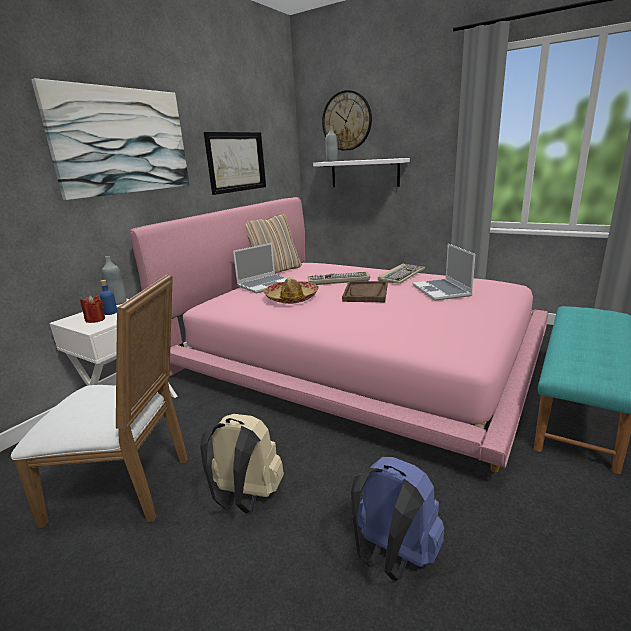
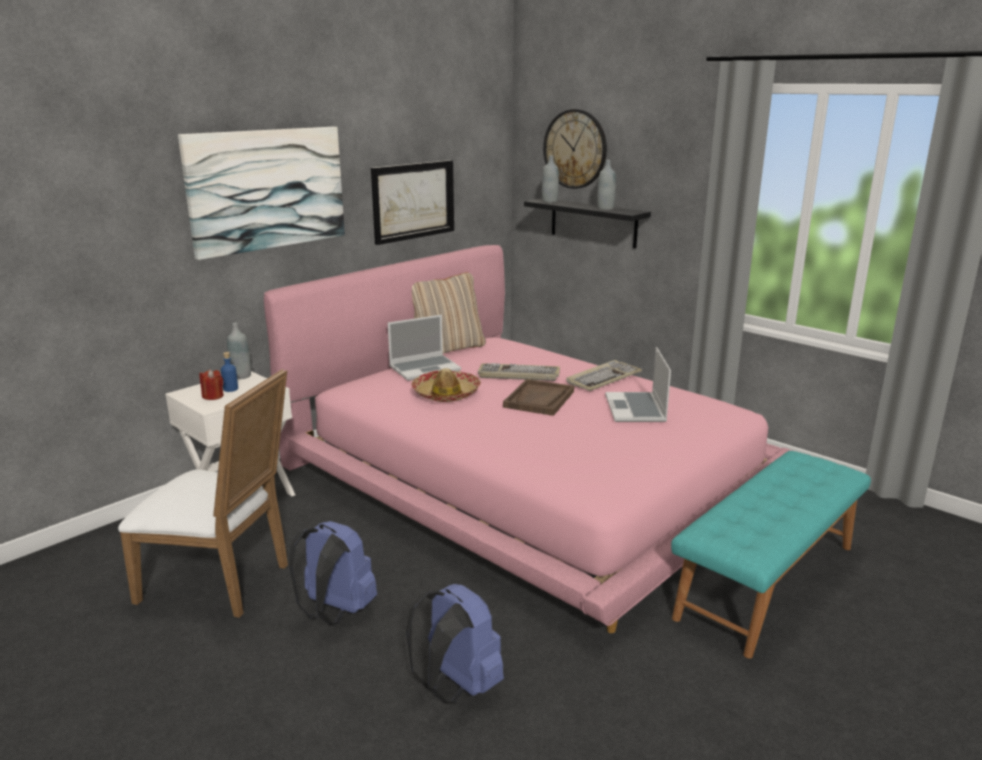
camera: 10 degrees right, 0 degrees up
(246, 497) = (335, 611): beige backpack -> blue backpack
(364, 173) = (593, 222): white shelf -> black shelf
(376, 159) = (605, 208): none -> grey bottle

